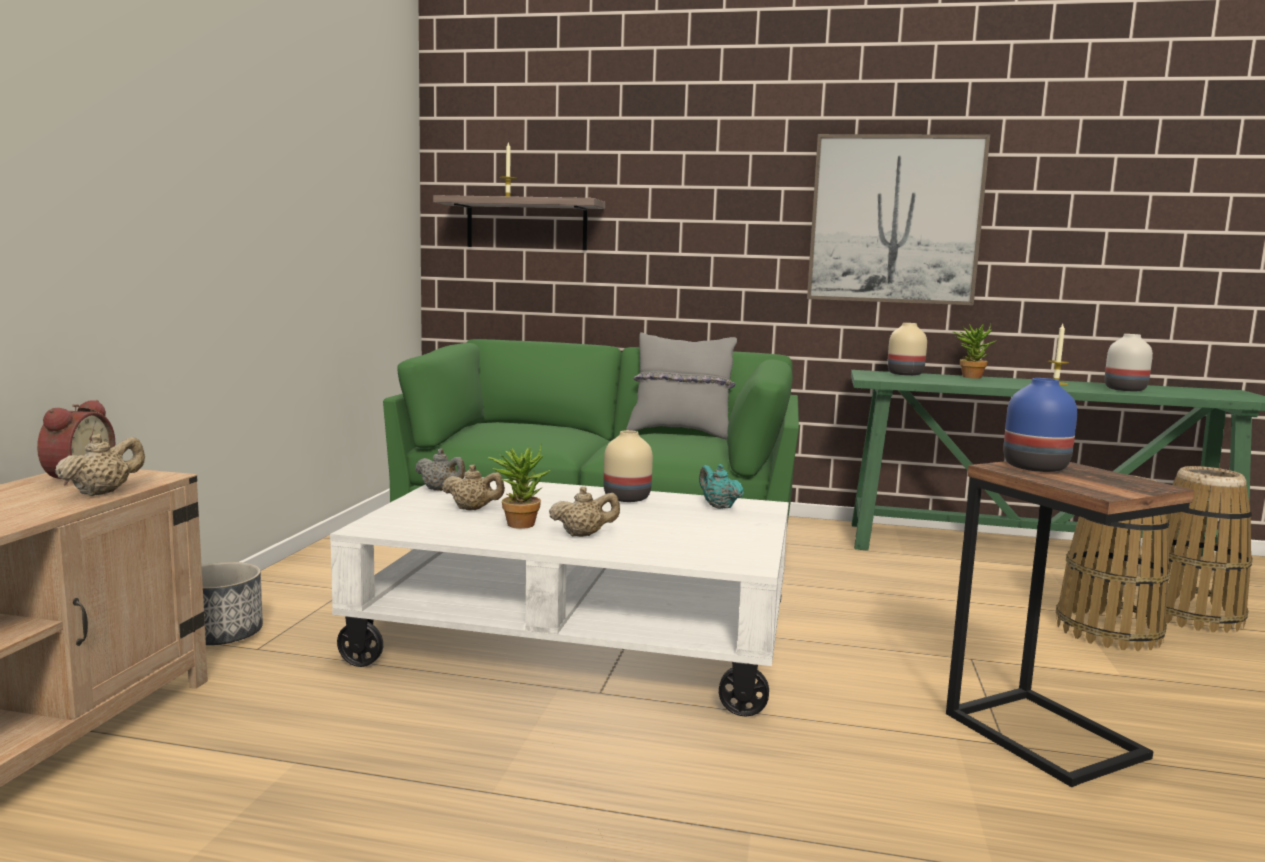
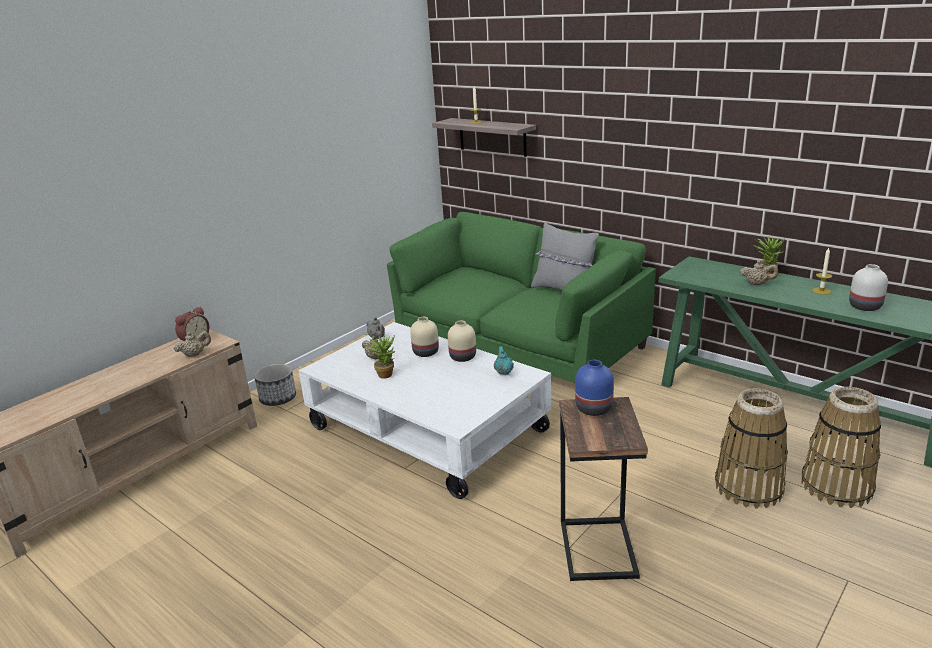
camera: 30 degrees right, 15 degrees up
(584, 535) = (405, 388): beige teapot -> beige teapot (757, 284)
(894, 220) = (723, 149): picture -> none
(904, 374) = (717, 267): beige vase -> beige vase (425, 352)

